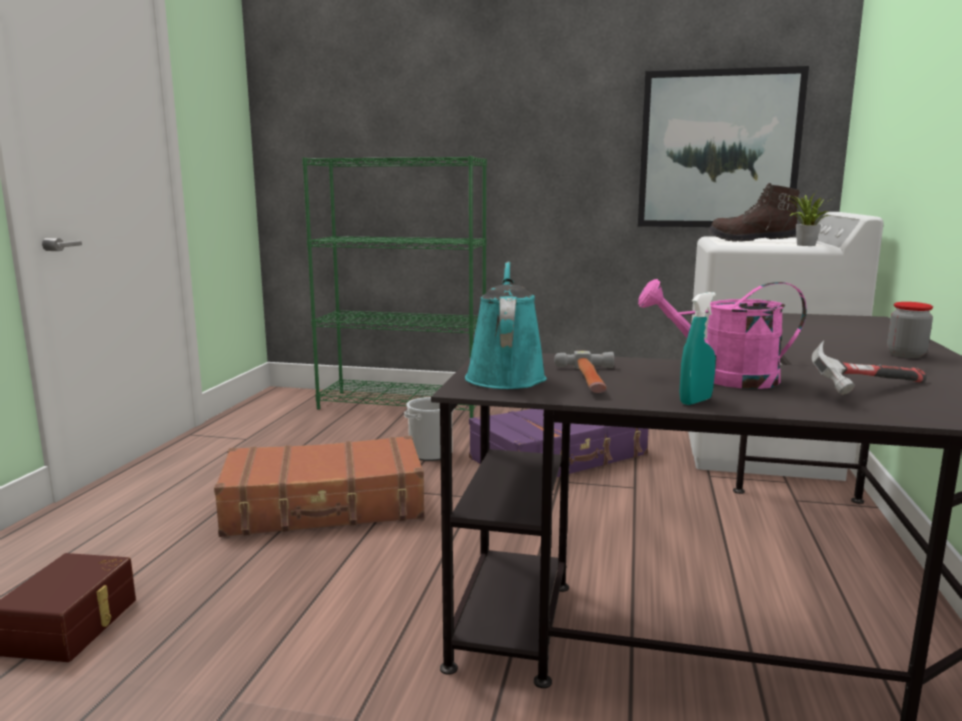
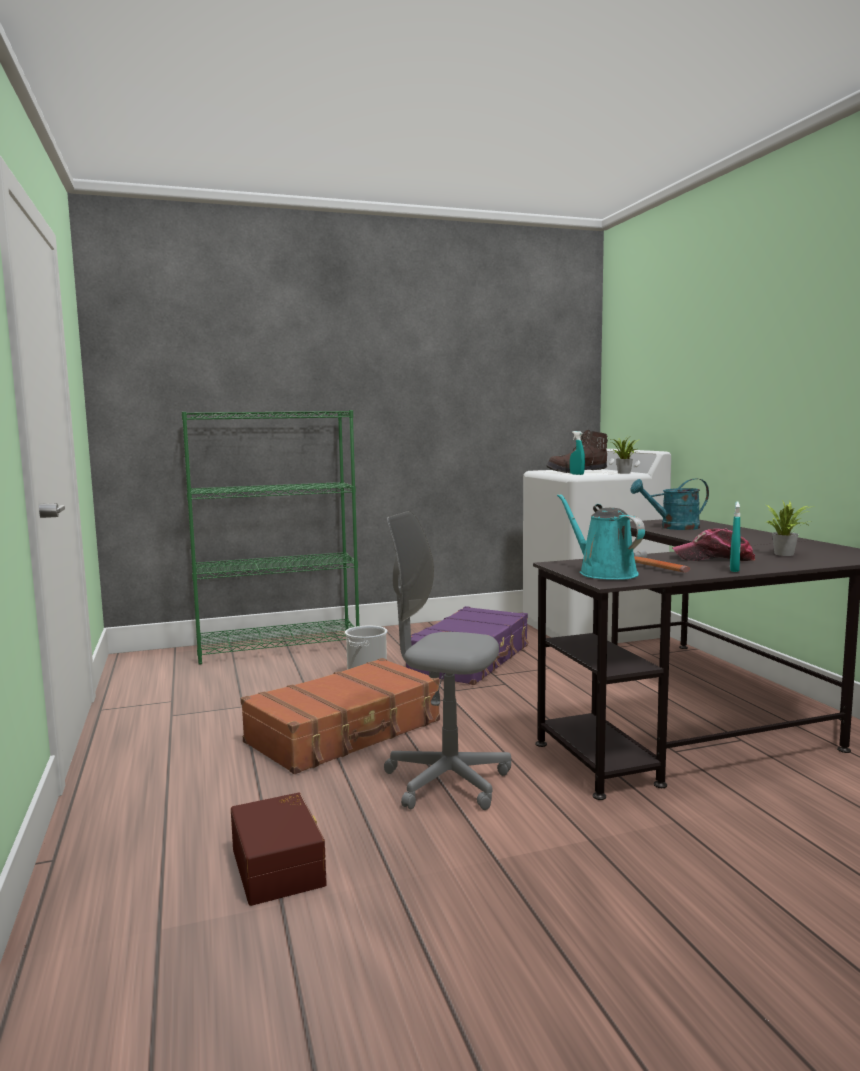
camera: 30 degrees left, 5 degrees down
(328, 590) = (447, 782): none -> grey office chair
(718, 150) = (520, 404): picture -> none
(724, 379) = (714, 558): pink watering can -> cap
(733, 243) = (577, 474): none -> turquoise spray bottle
(812, 328) = (673, 527): none -> turquoise watering can
(866, 390) = (786, 554): hammer -> potted plant
(906, 355) = (755, 536): jar -> none

